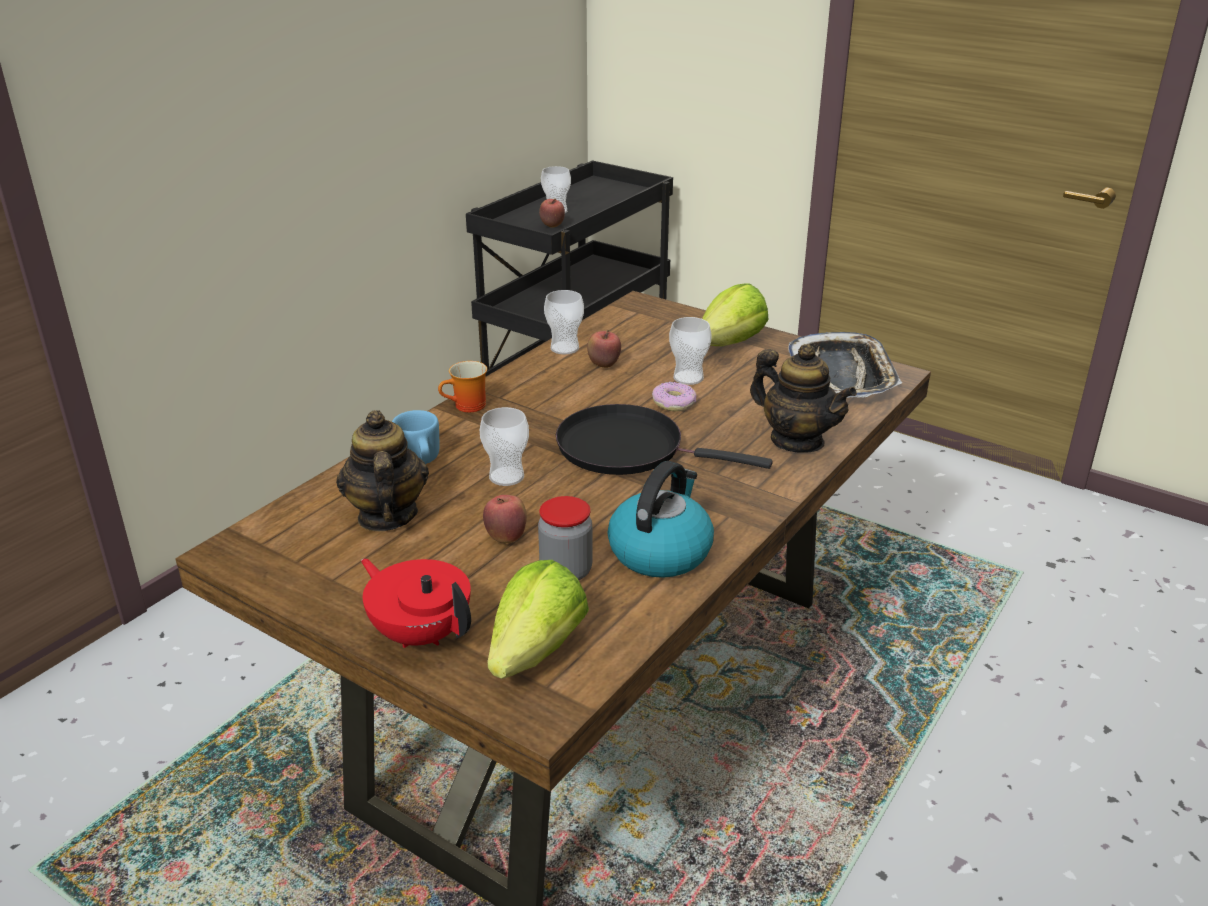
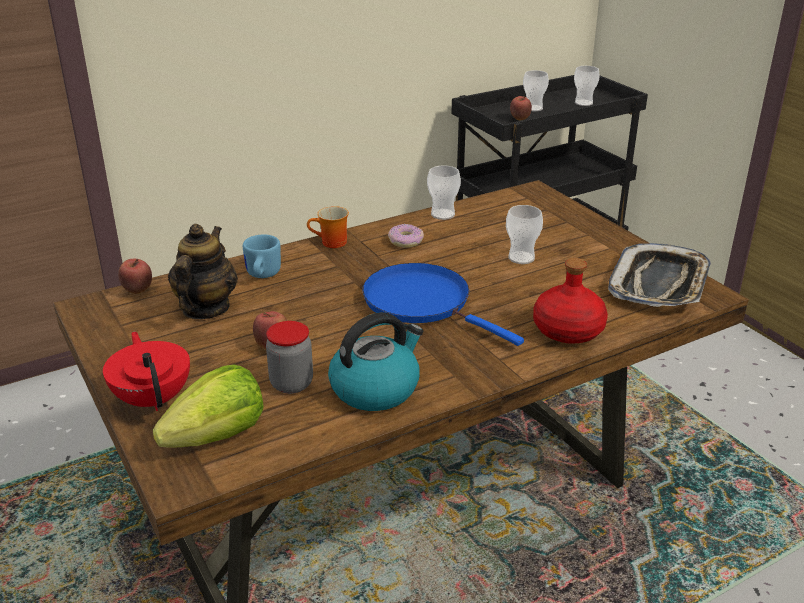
camera: 25 degrees right, 0 degrees up
(506, 476) = (312, 301): cup -> cup (583, 103)
(604, 365) = (461, 234): apple -> apple (138, 291)
(628, 448) = (422, 302): black frying pan -> blue frying pan
(674, 403) = (491, 275): donut -> donut (406, 241)
(731, 343) = (583, 237): lettuce -> none
(797, 441) = (568, 329): teapot -> red bottle

